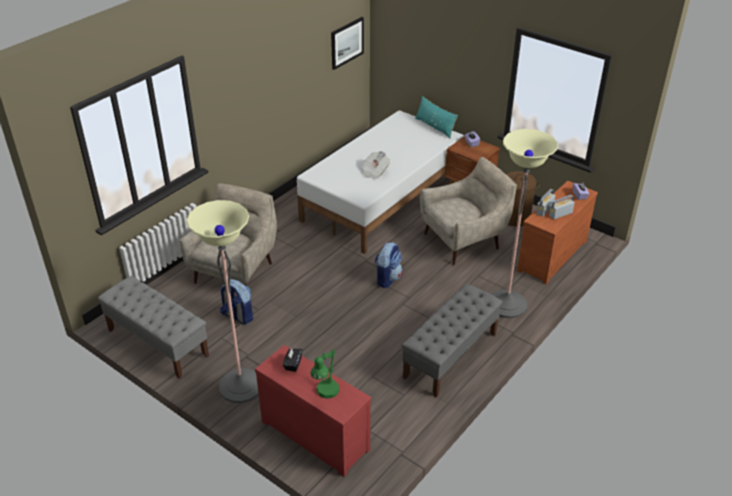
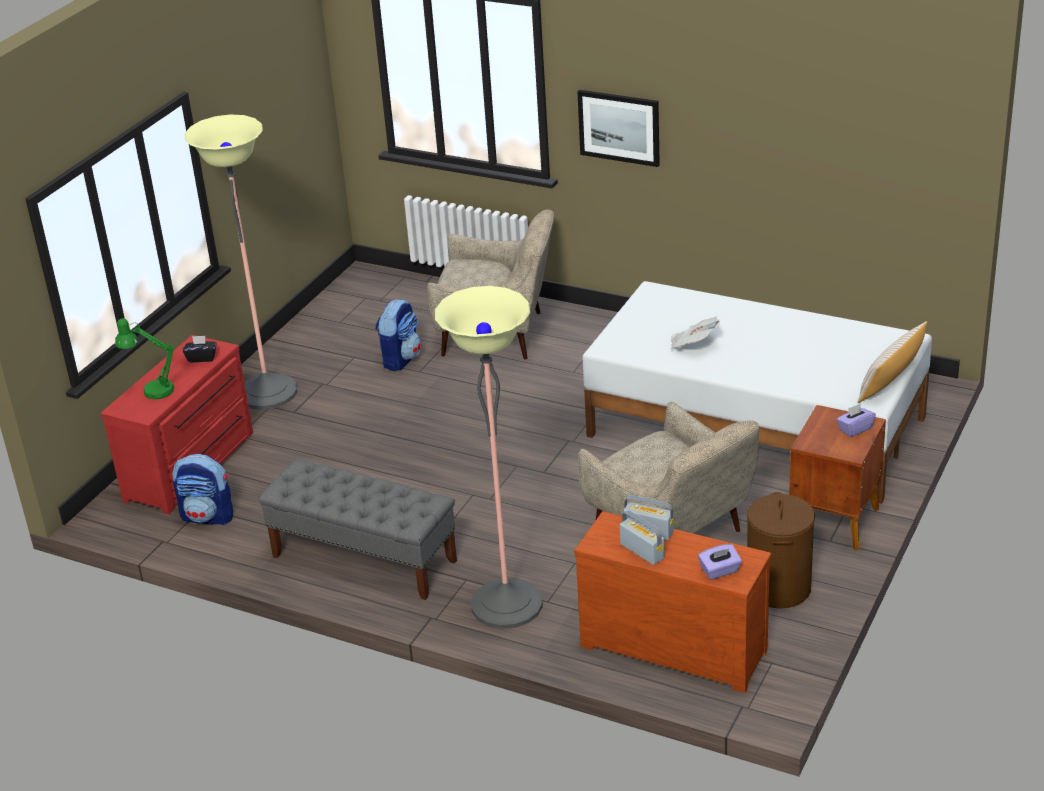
camera: 80 degrees right, 5 degrees down
(157, 343) = (333, 315): grey bench -> none
(347, 42) = (901, 159): picture -> picture (619, 127)
(387, 278) = (531, 469): backpack -> backpack (208, 516)
(435, 127) = (890, 381): turquoise pillow -> beige pillow

